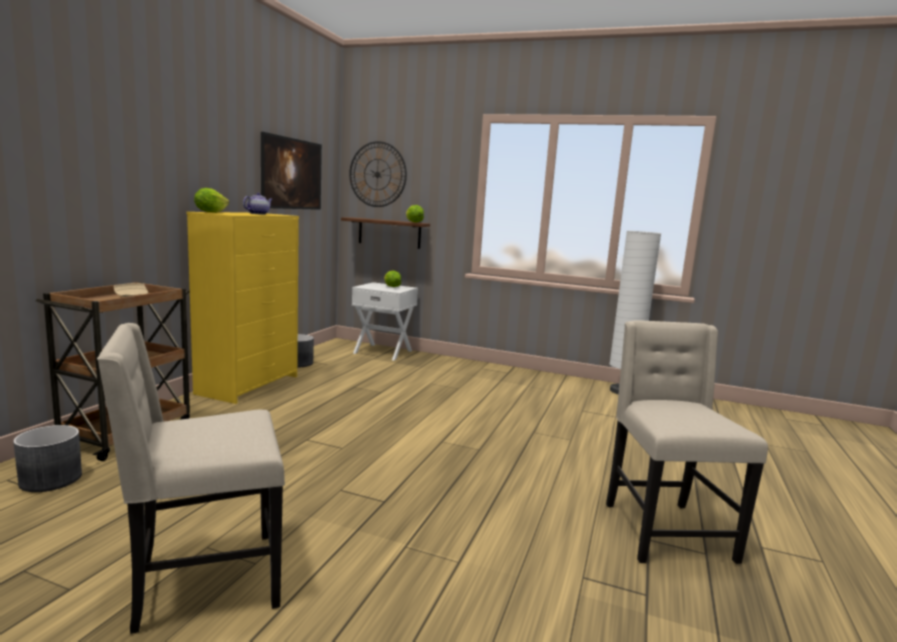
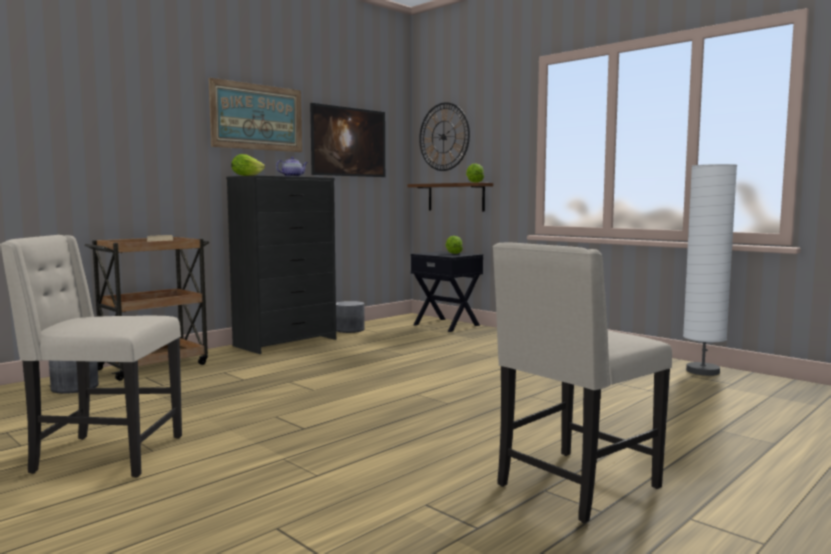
camera: 25 degrees right, 5 degrees down
(213, 145) = (257, 117): none -> picture
(249, 384) = (286, 342): yellow dresser -> black dresser
(383, 352) = (447, 325): white nightstand -> black nightstand
(663, 530) = (574, 487): beige chair -> beige chair turned 150 degrees counterclockwise

